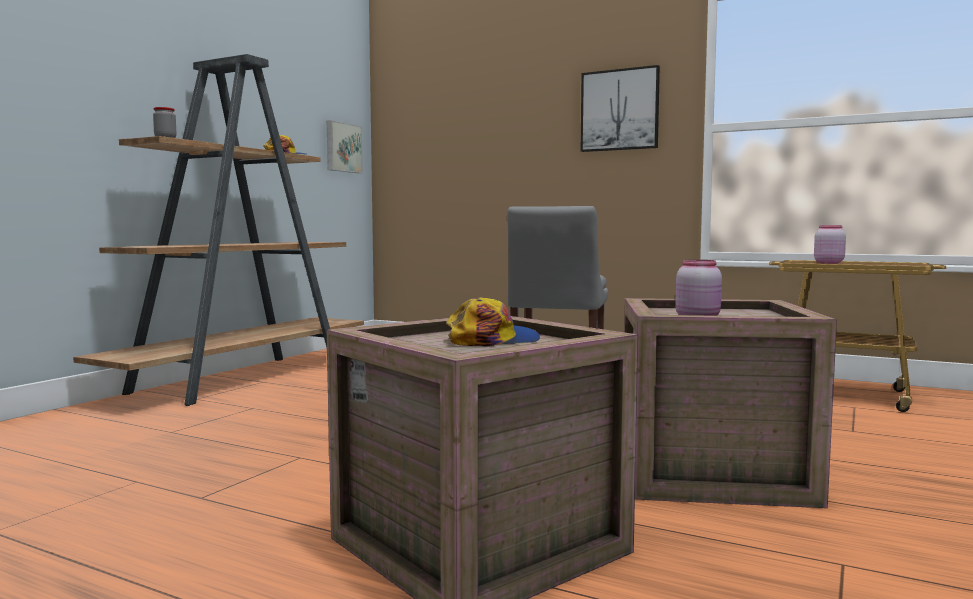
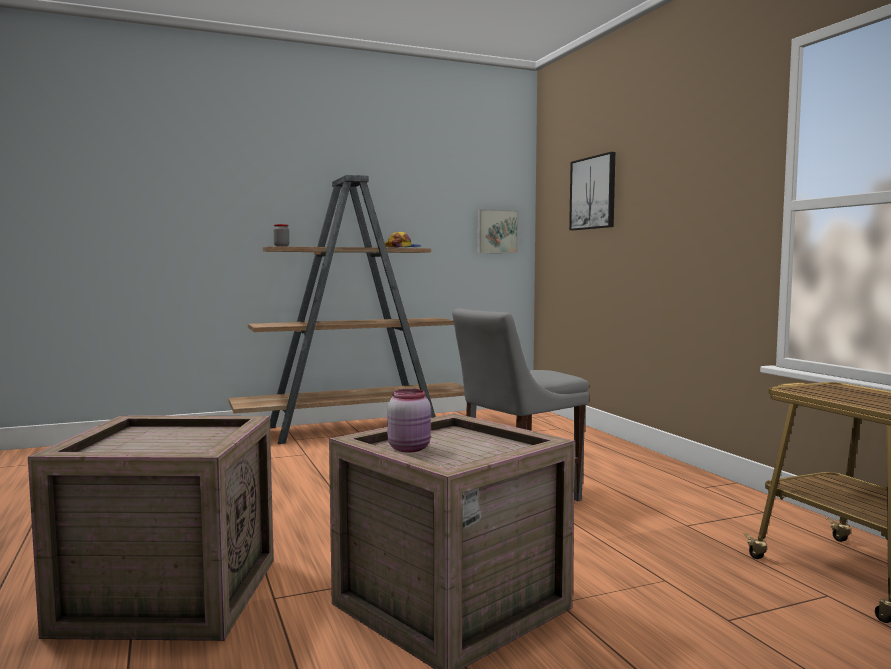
camera: 40 degrees right, 0 degrees up
(492, 340) = (177, 441): cap -> none
(619, 110) = (707, 187): picture -> picture (593, 193)
(828, 263) = (848, 394): pink jar -> none

